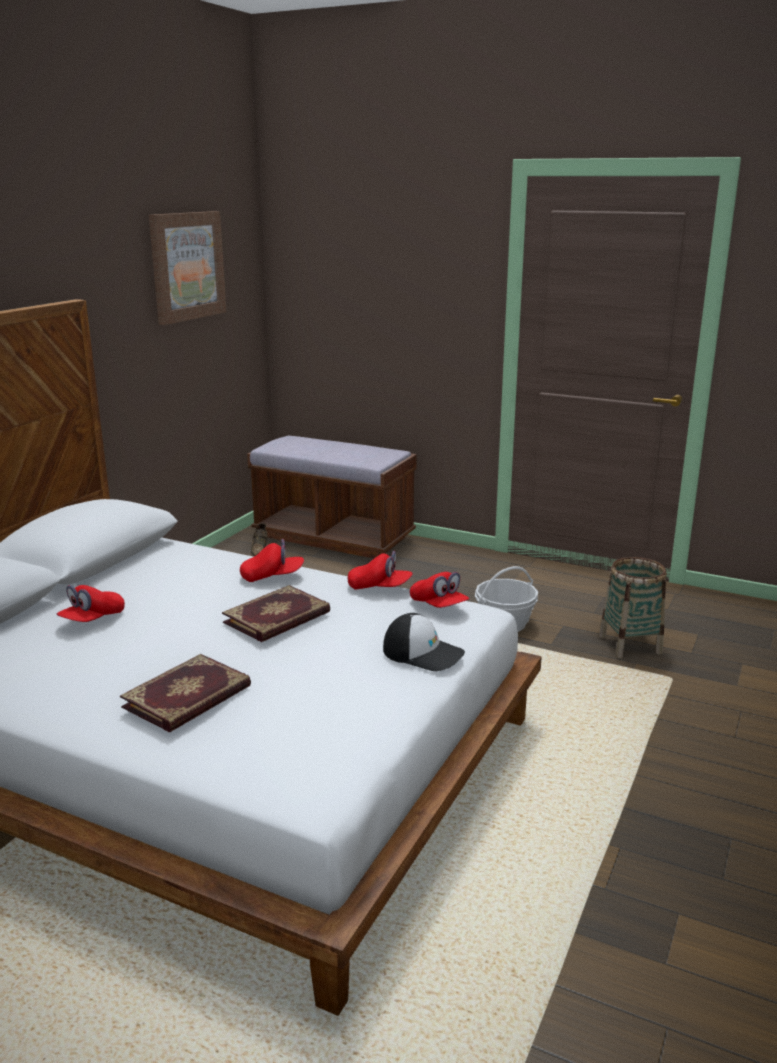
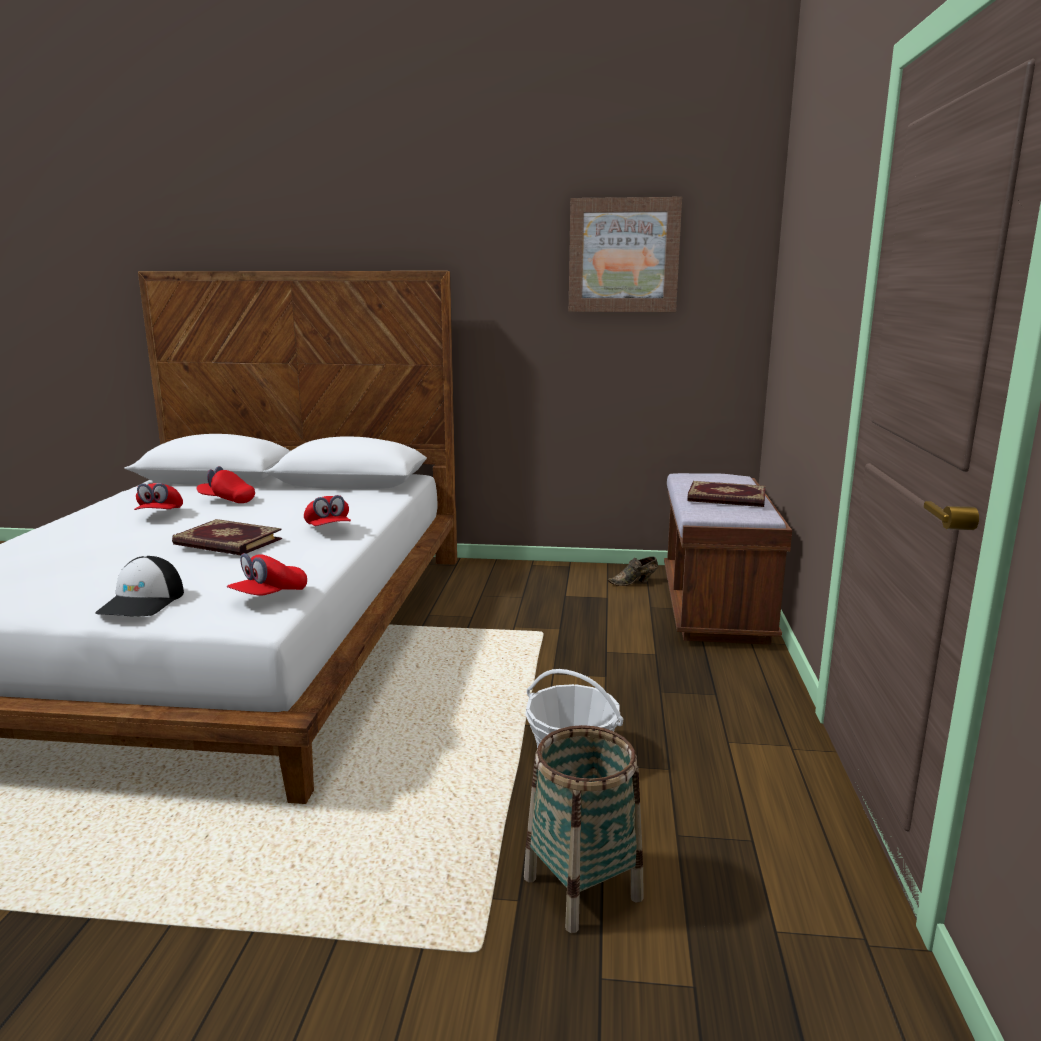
camera: 70 degrees right, 5 degrees down
(188, 697) = (68, 538): book -> book (726, 498)
(379, 587) = (314, 567): red cap -> red cap (160, 515)

